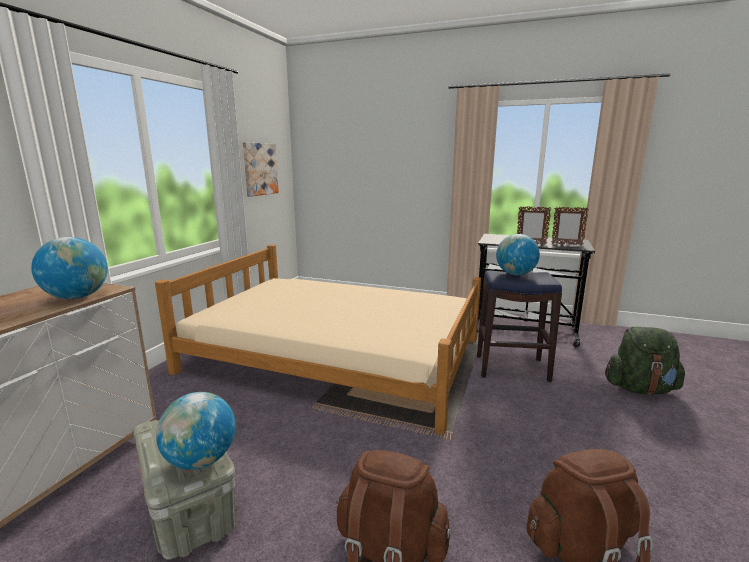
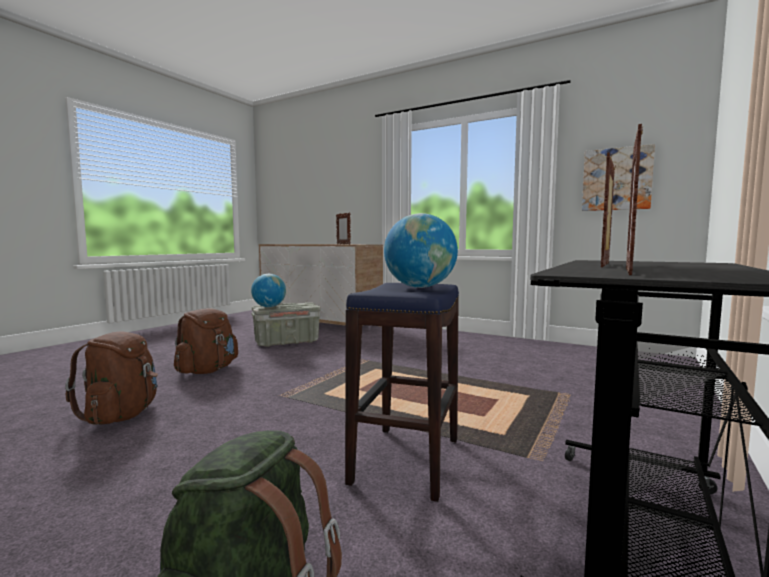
camera: 100 degrees right, 10 degrees down
(77, 297) = (343, 244): globe -> picture frame
(337, 355) = (460, 368): beige bed -> none

